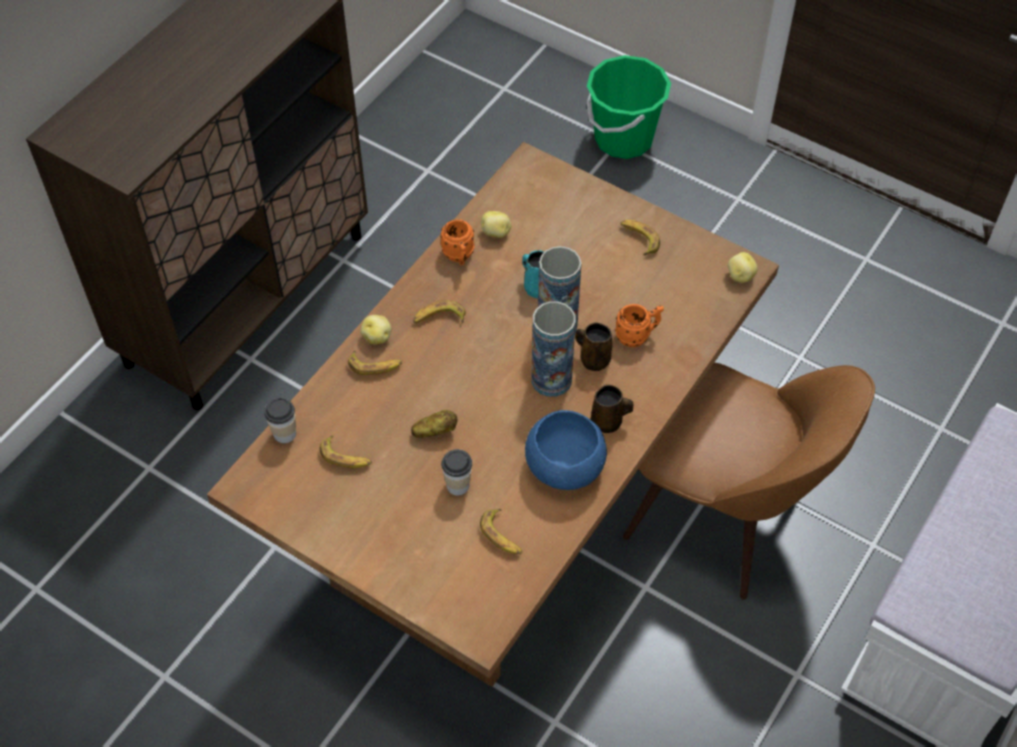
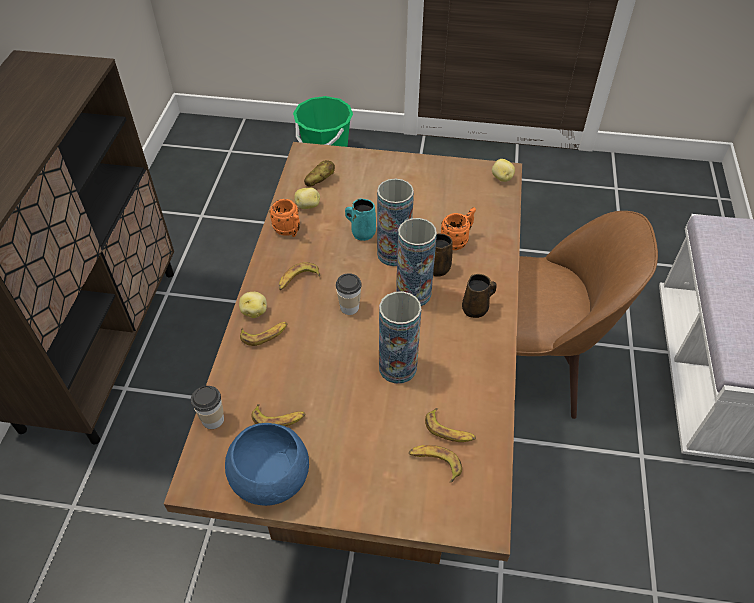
camera: 25 degrees left, 5 degrees down
(435, 431) = (344, 367): potato -> potato (319, 181)
(458, 485) = (388, 403): cup -> cup (349, 307)
(488, 453) = (397, 367): none -> vase
(566, 466) = (465, 354): blue bowl -> blue bowl (271, 477)
(639, 239) = (416, 177): banana -> banana (435, 463)

